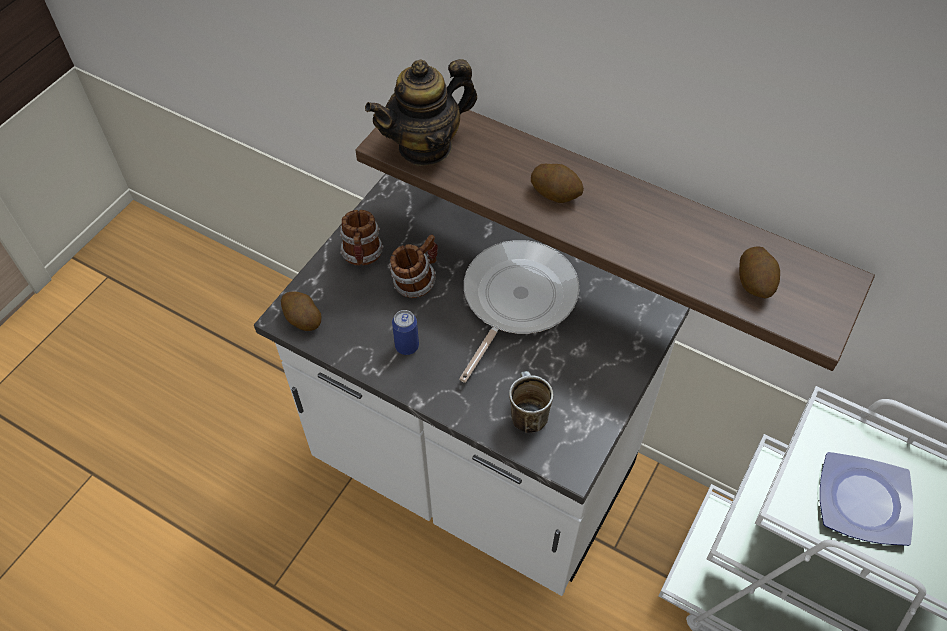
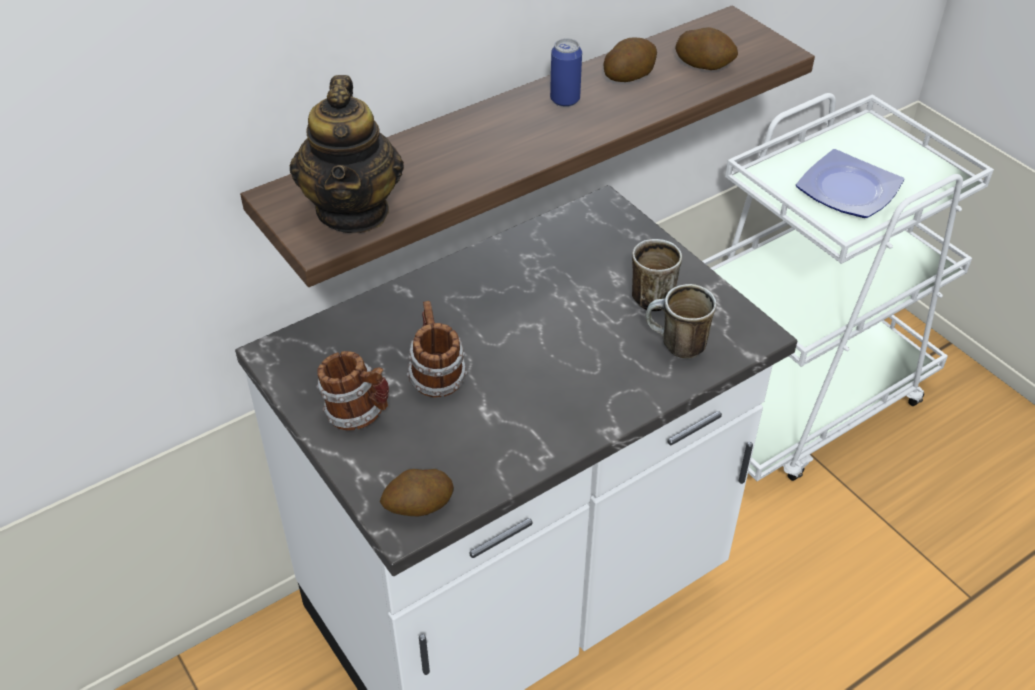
camera: 65 degrees left, 10 degrees down
(407, 346) = (526, 416): can -> can (565, 100)
(516, 300) = (520, 302): frying pan -> none
(556, 193) = (505, 140): potato -> potato (629, 75)
(575, 379) = (652, 294): none -> mug

